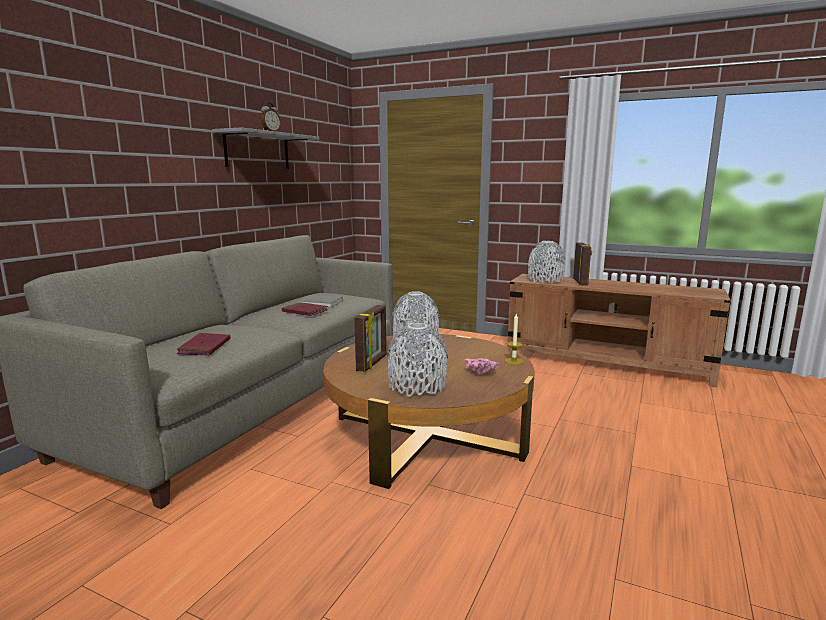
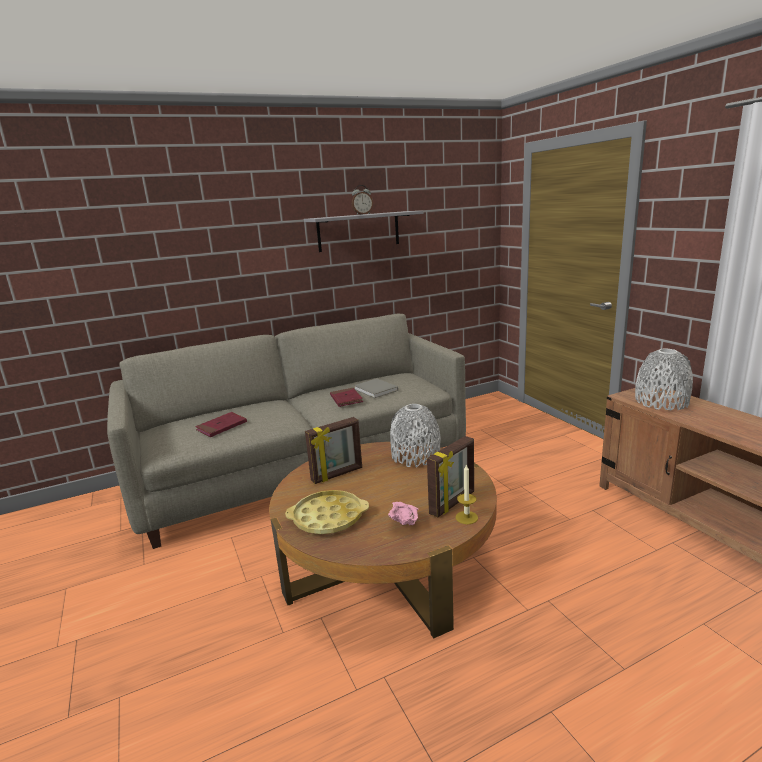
camera: 40 degrees right, 5 degrees up
(417, 386) = (328, 517): grey vase -> yellow tray
(580, 282) = (708, 417): picture frame -> picture frame (453, 503)

